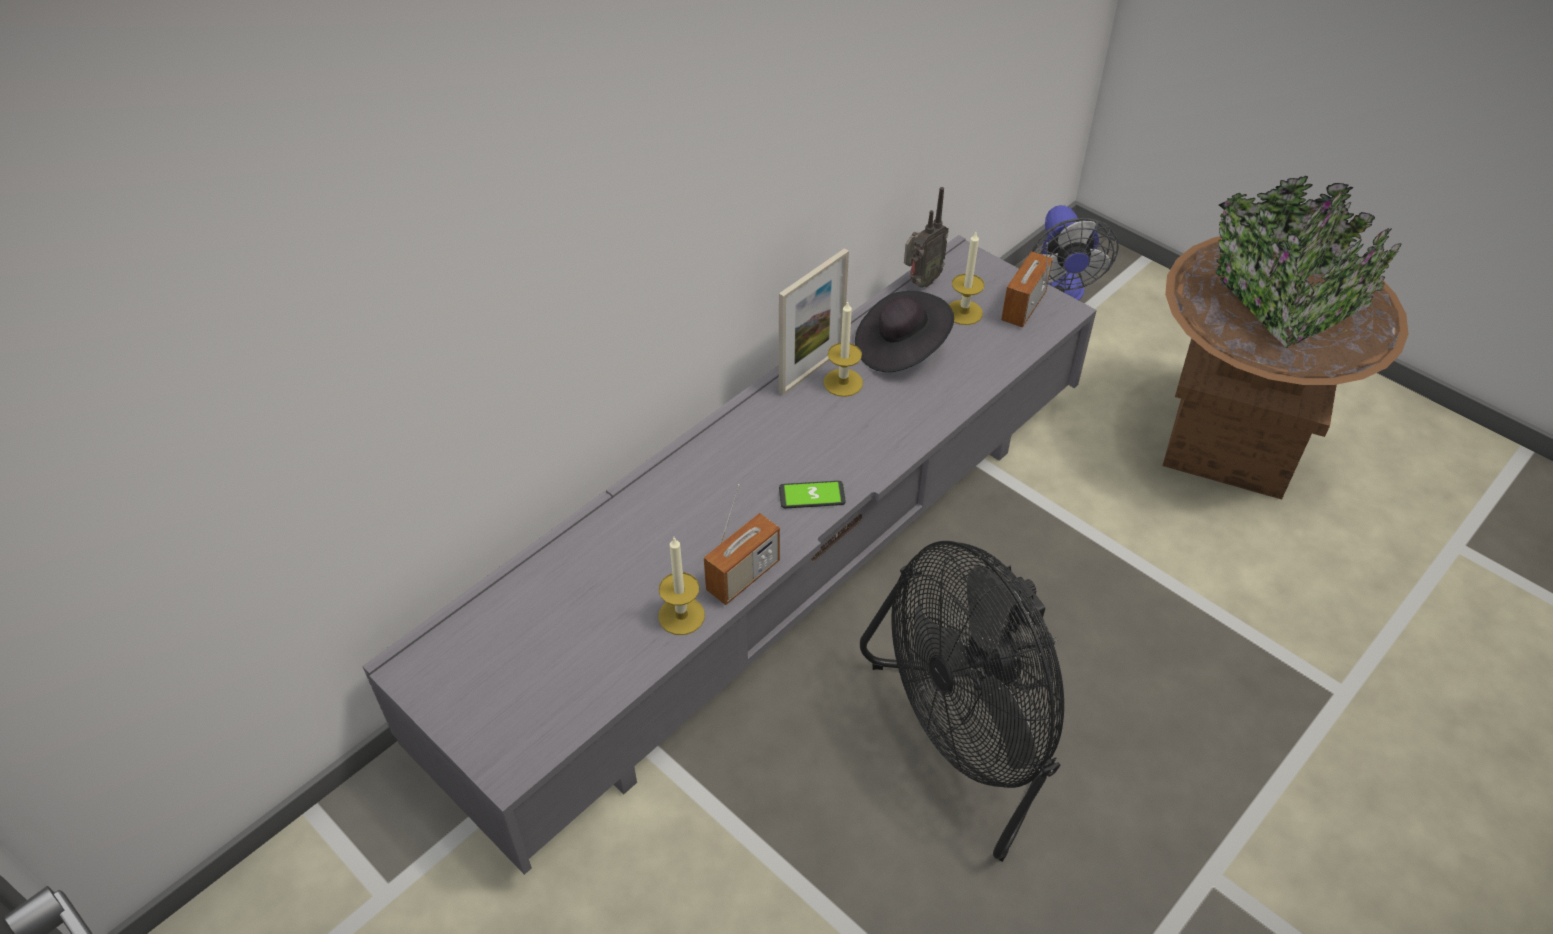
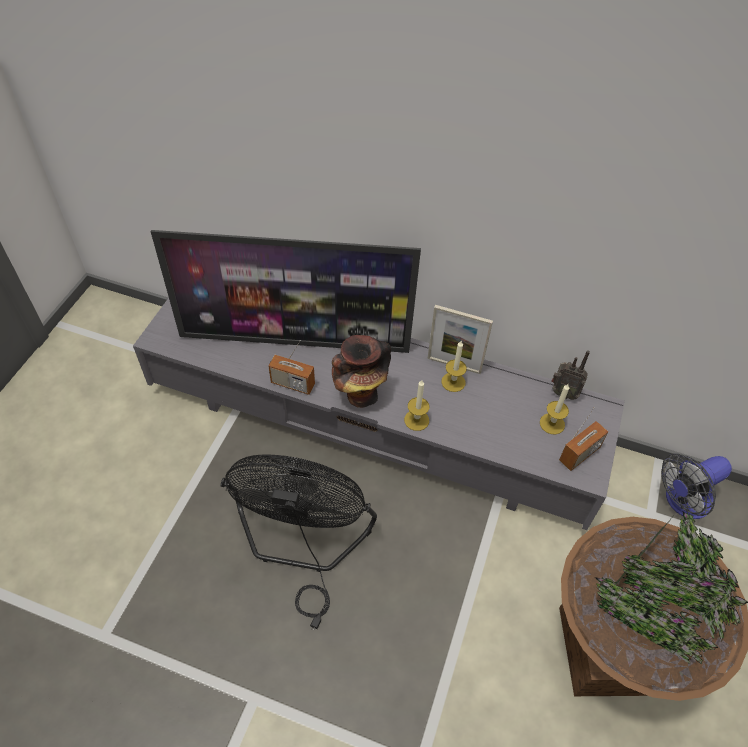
camera: 65 degrees right, 5 degrees up
(651, 546) = (295, 341): none -> television
(681, 615) = (258, 368): candle -> candle (416, 420)
(812, 496) = (360, 395): phone -> vase
(900, 349) = (498, 401): black hat -> none
(971, 729) = (302, 547): black fan -> black fan turned 60 degrees clockwise
(1023, 307) = (579, 454): radio -> radio turned 135 degrees clockwise

